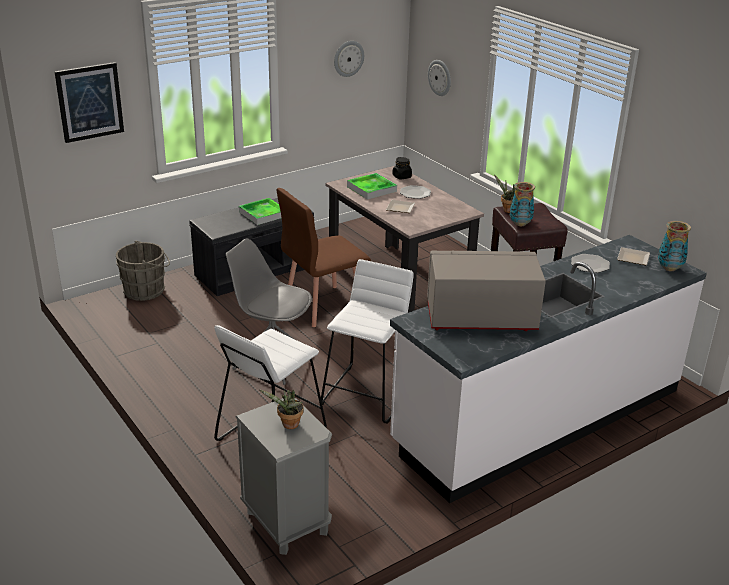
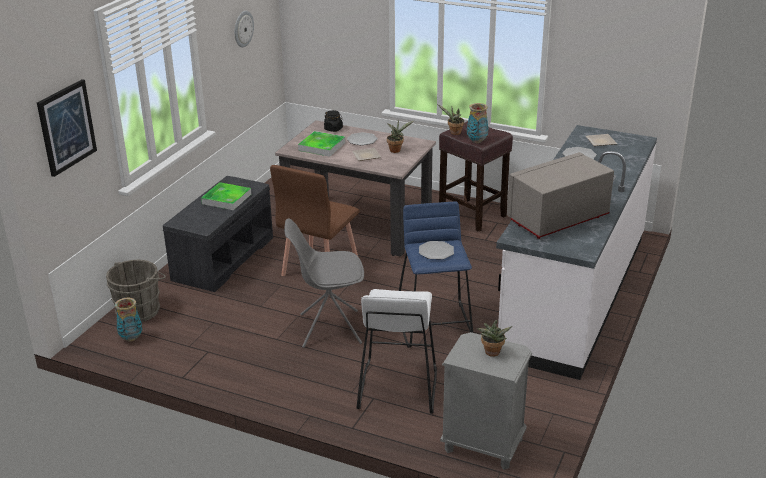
camera: 30 degrees left, 0 degrees up
(367, 315) = (436, 251): none -> plate
(368, 394) = (435, 325): white stool -> blue stool
(435, 211) = (396, 150): none -> potted plant
(440, 77) = (326, 29): wall clock -> none
(669, 268) = (632, 142): vase -> vase (131, 338)

